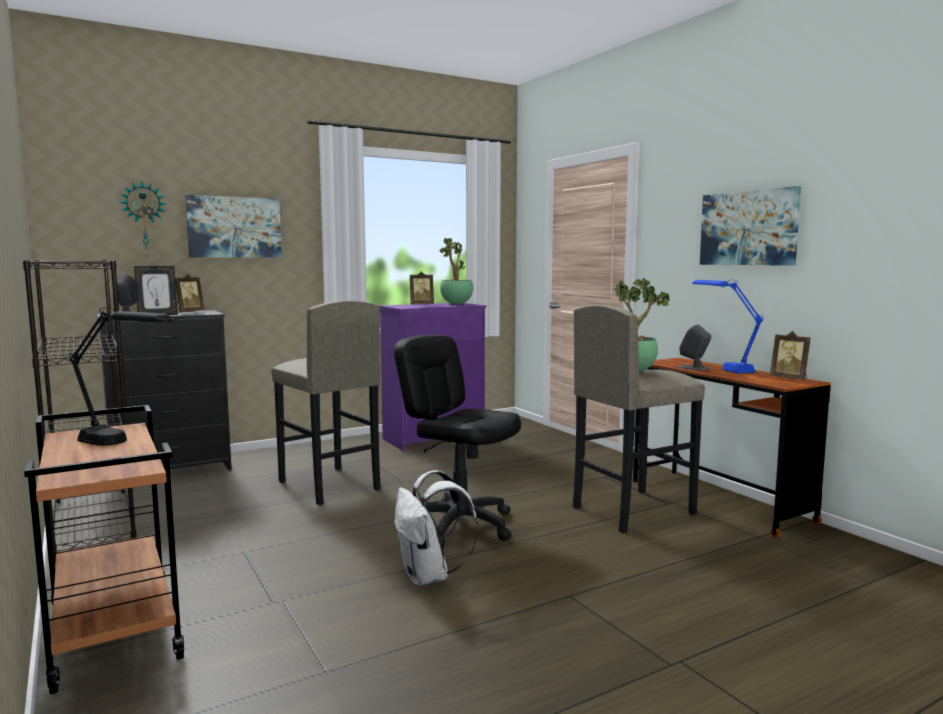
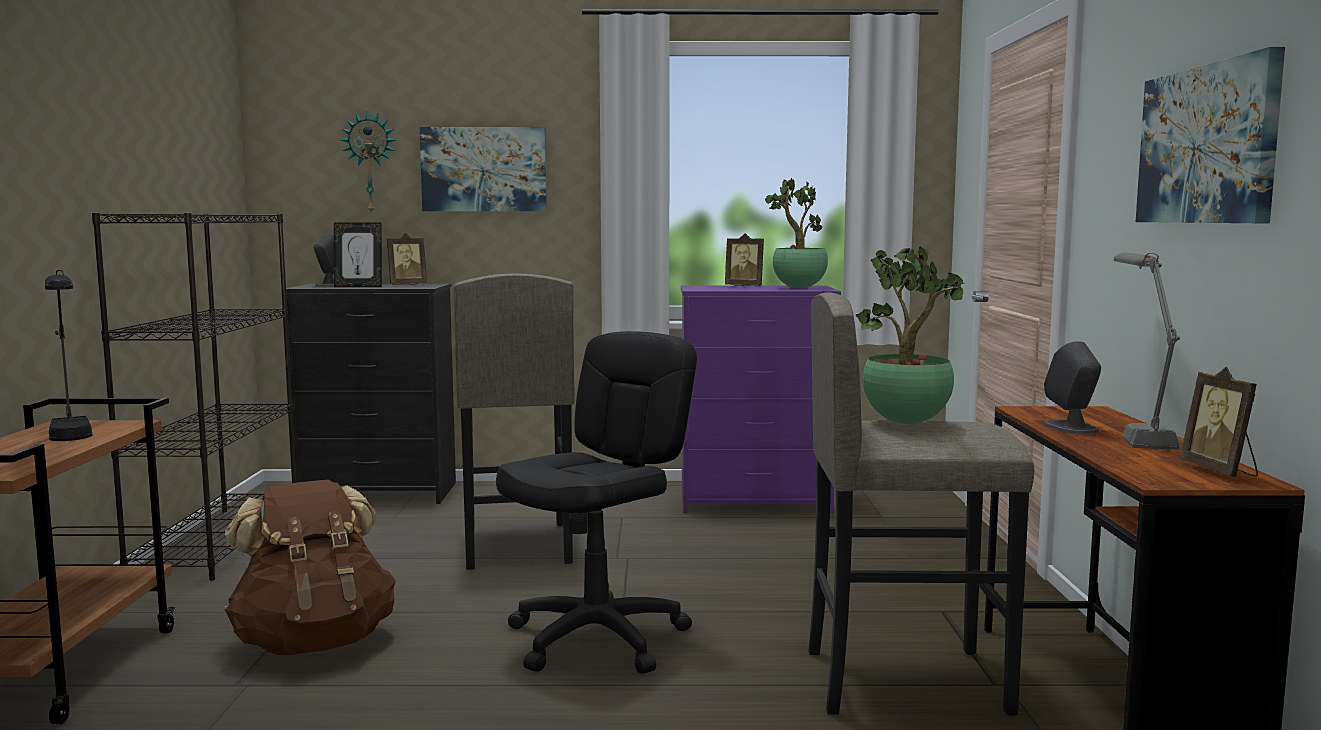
camera: 30 degrees right, 0 degrees up
(287, 566) = (314, 643): none -> brown backpack
(429, 577) = (447, 704): white backpack -> none
(459, 525) = (598, 639): black office chair -> black office chair turned 60 degrees clockwise
(722, 367) = (1137, 433): blue table lamp -> grey table lamp

